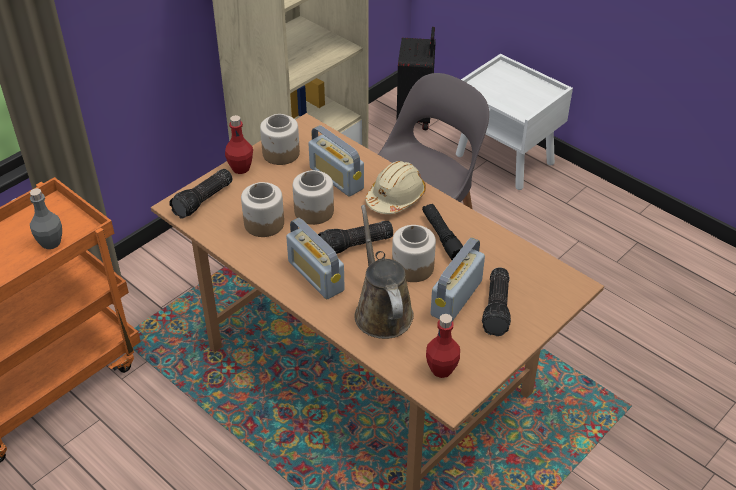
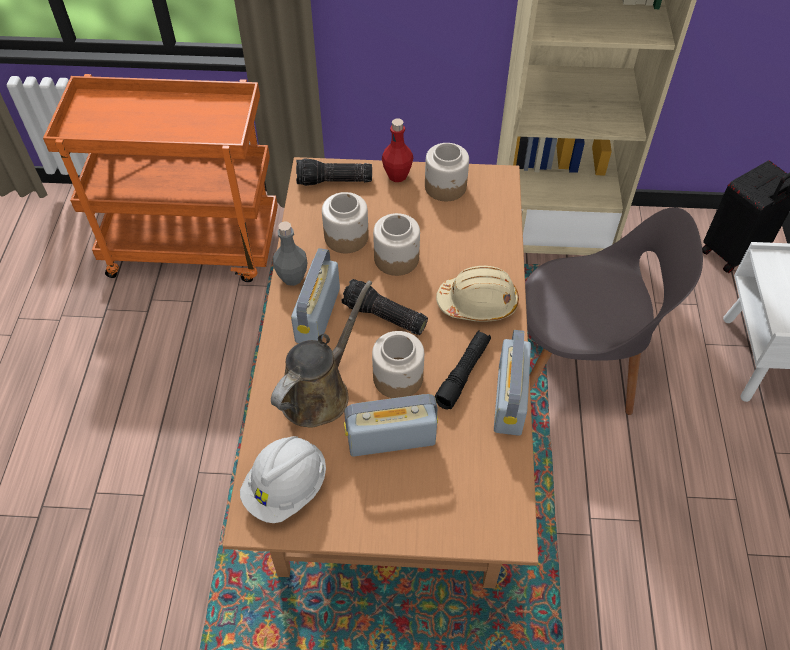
camera: 50 degrees right, 10 degrees up
(51, 243) = (198, 133): grey bottle -> grey bottle (292, 277)
(336, 178) = (456, 244): radio -> radio (509, 399)
(441, 369) = (286, 488): red bottle -> white hard hat
(498, 309) = (409, 484): flashlight -> none

